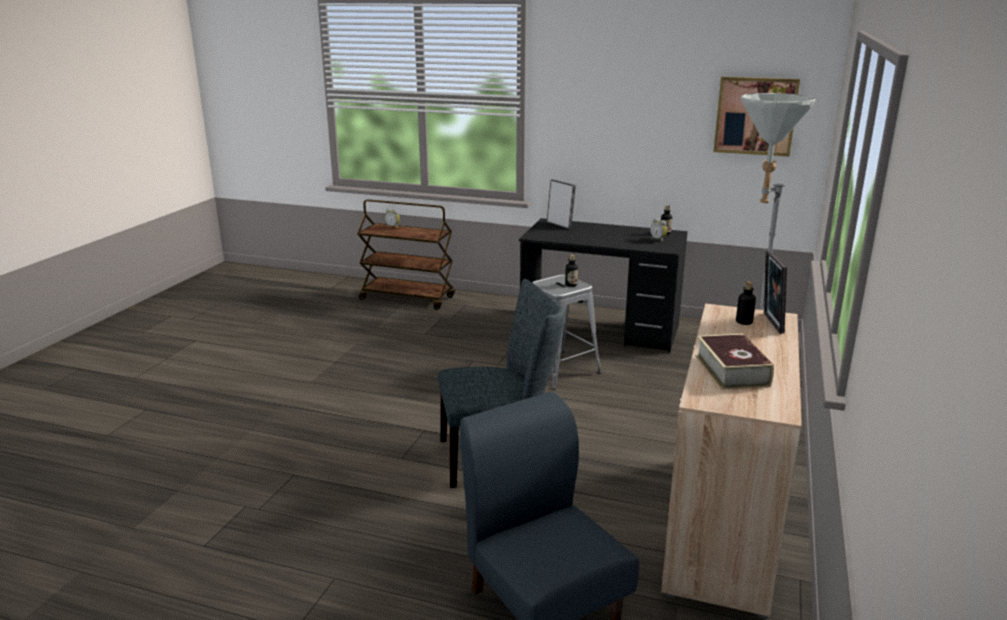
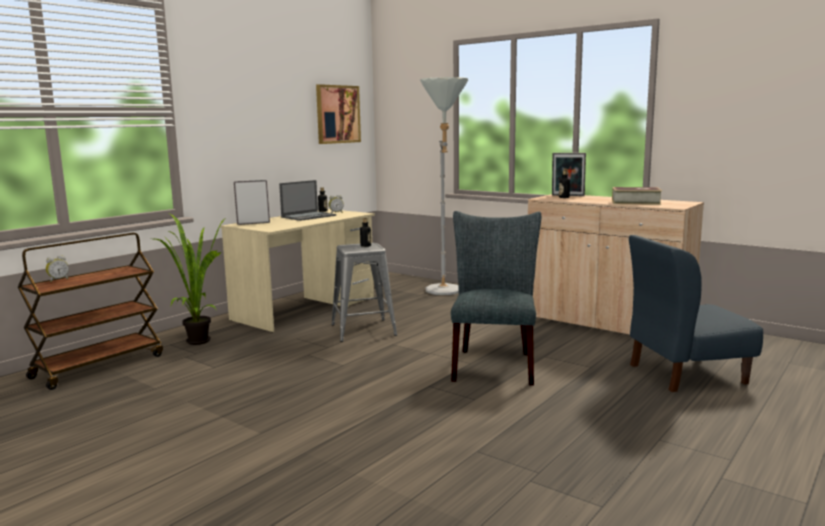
camera: 70 degrees left, 10 degrees down
(482, 311) = (198, 339): none -> potted plant
(600, 329) = (305, 309): black desk -> beige desk
(623, 234) = (309, 216): none -> laptop

